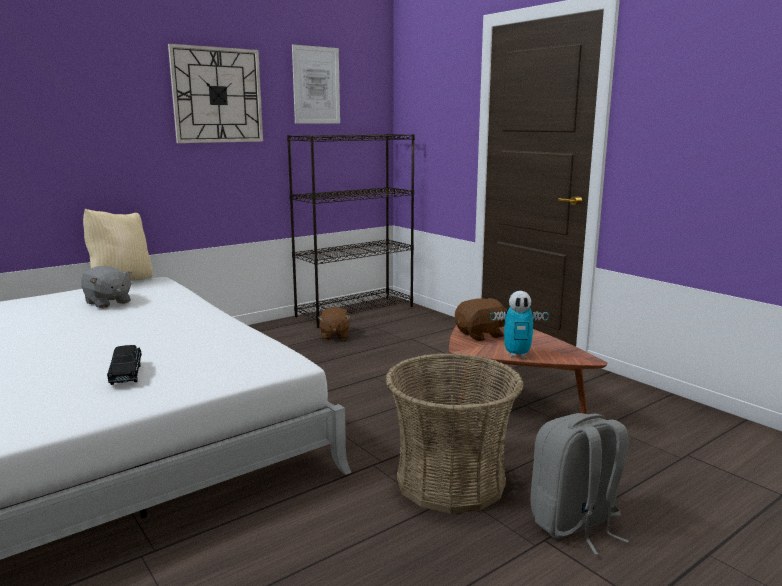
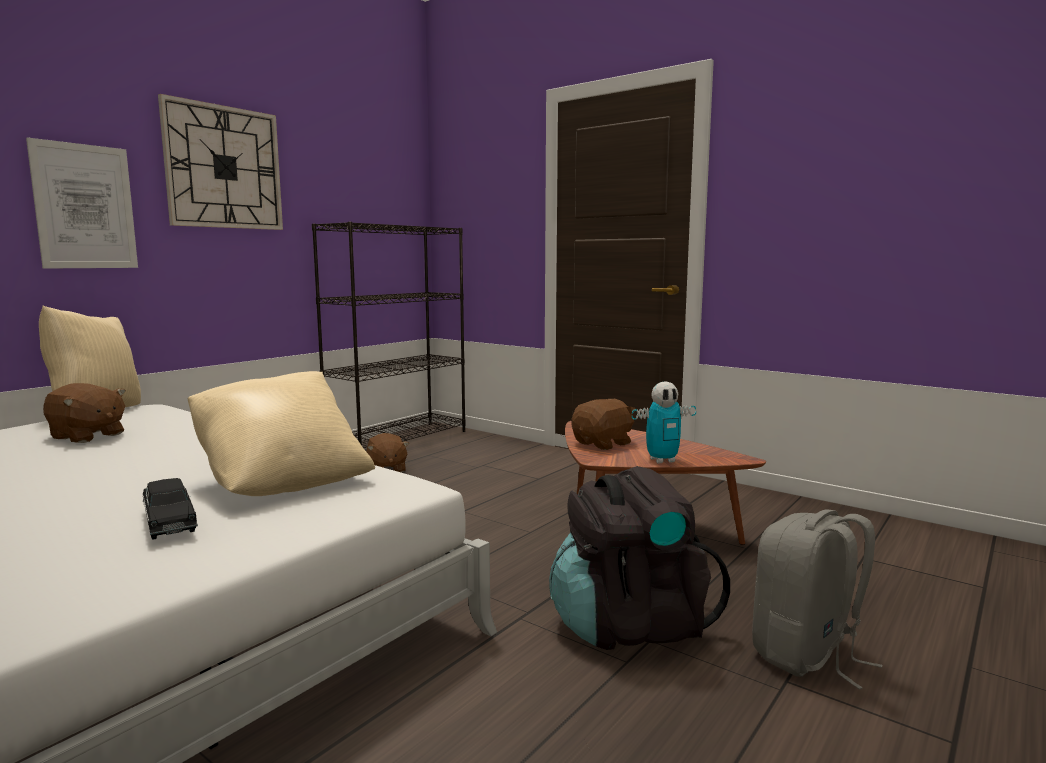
camera: 15 degrees left, 5 degrees down
(107, 302) = (87, 436): grey plush toy -> brown plush toy
(210, 350) = (283, 481): none -> beige pillow
(316, 85) = (344, 166): picture -> picture (85, 207)
(451, 481) = (629, 624): basket -> black backpack

